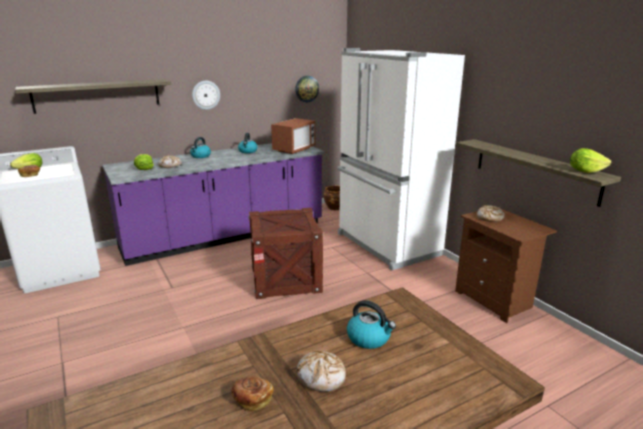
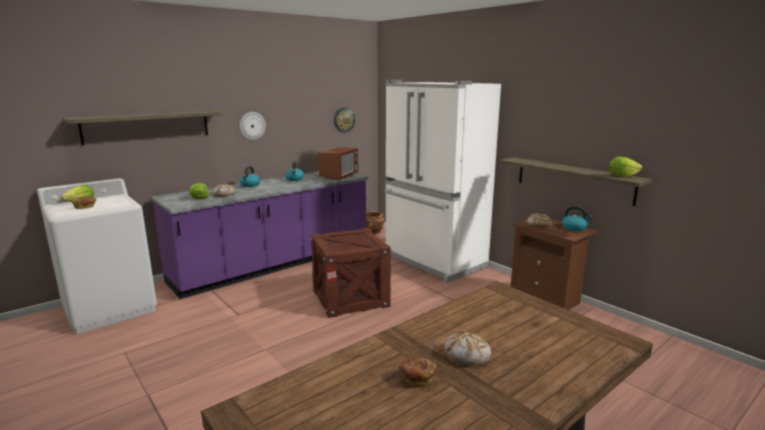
camera: 10 degrees left, 5 degrees down
(369, 338) = (491, 322): kettle -> kettle (574, 228)

